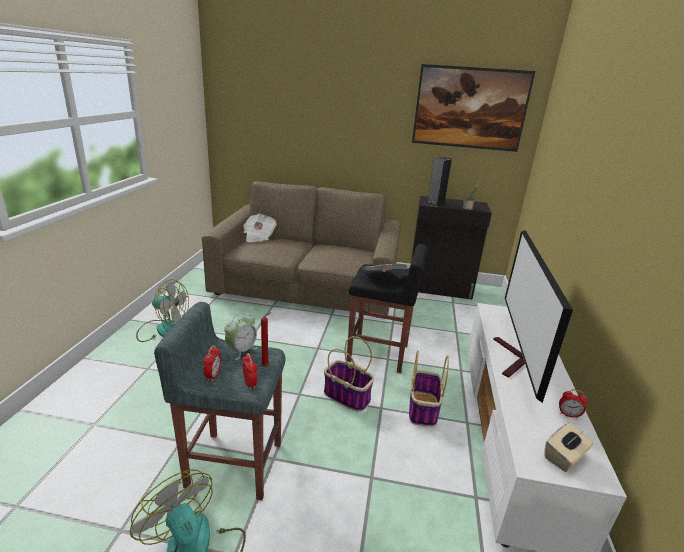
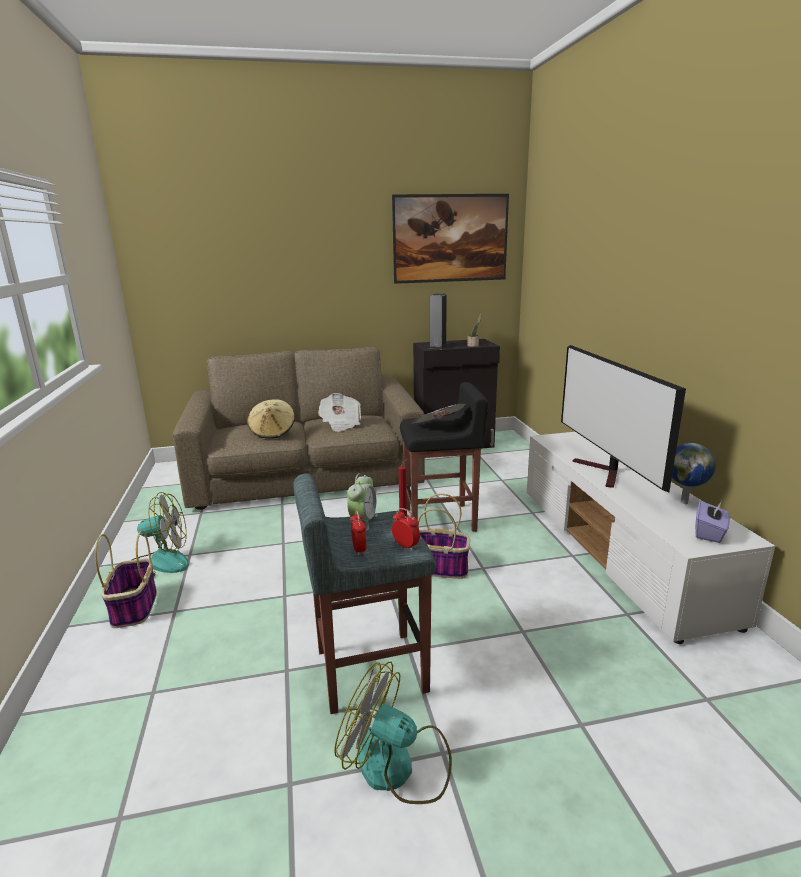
camera: 20 degrees left, 5 degrees down
(258, 236) = (235, 424): newspaper -> newspaper (340, 424)
(277, 249) = (272, 432): none -> beige hat
(423, 410) = (524, 557): basket -> basket (134, 608)
(564, 457) = (709, 533): beige tissue box -> purple tissue box
(568, 415) = (684, 502): alarm clock -> globe

